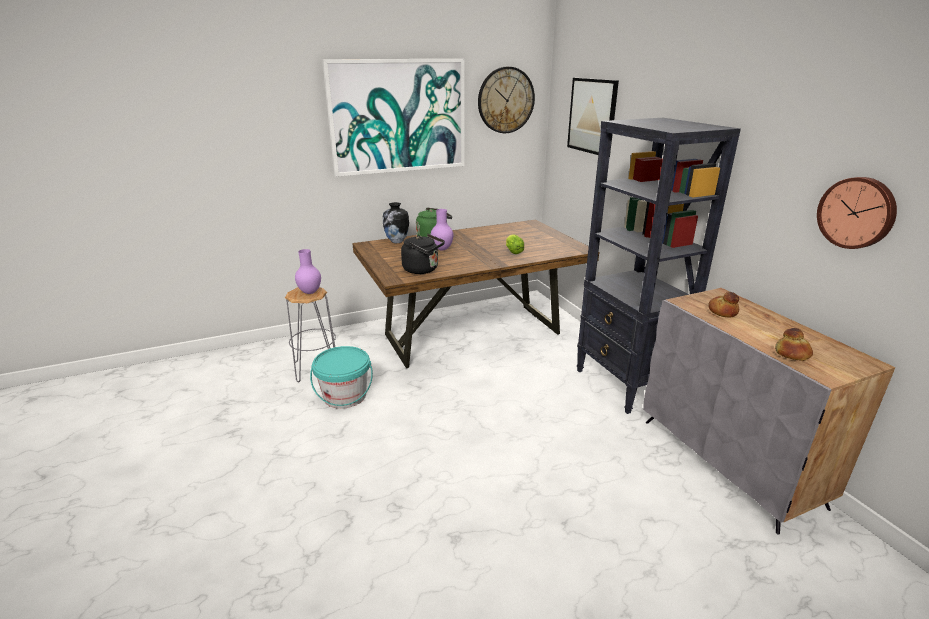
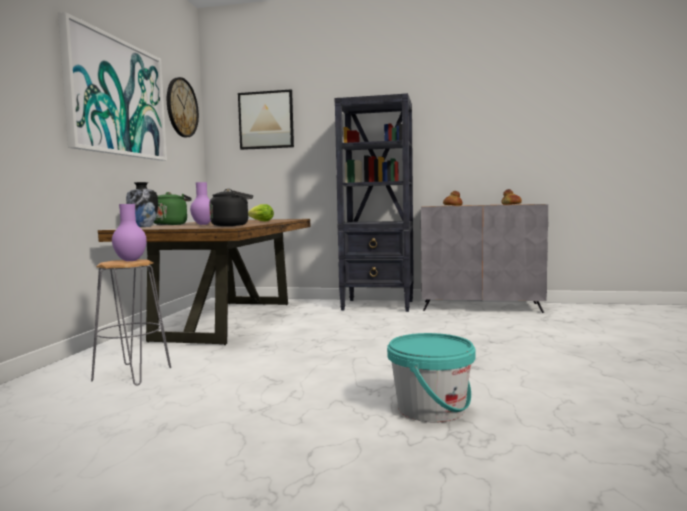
camera: 55 degrees left, 20 degrees down
(345, 396) = (217, 370): turquoise bucket -> turquoise bucket (431, 409)
(857, 212) = (493, 134): wall clock -> none

